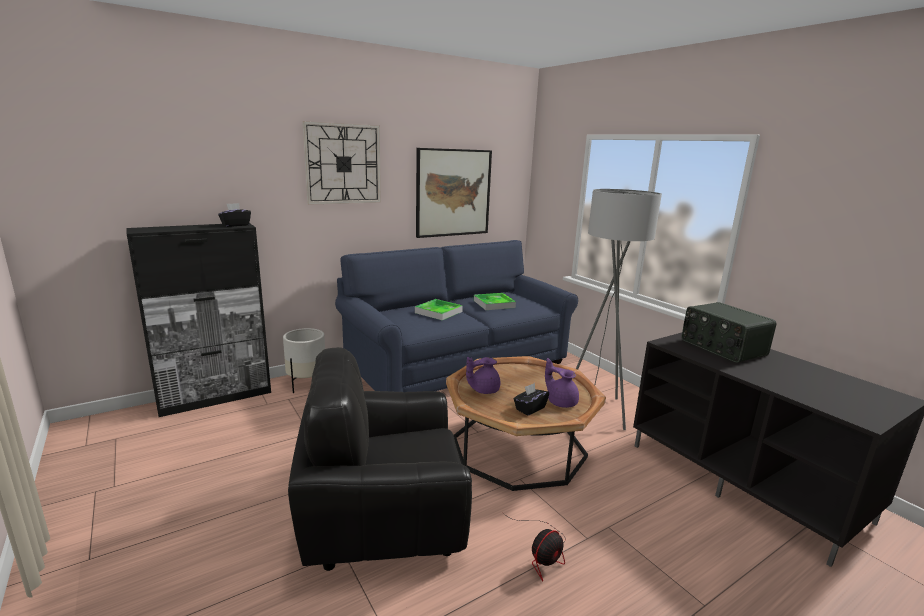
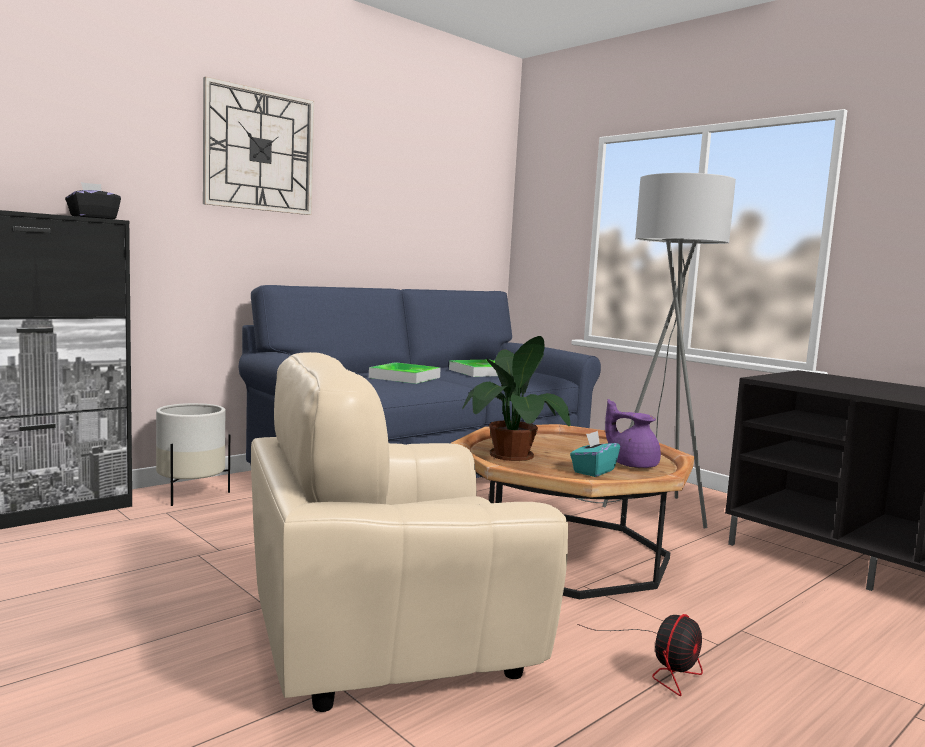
camera: 10 degrees left, 10 degrees down
(382, 517) = (388, 641): black armchair -> beige armchair
(453, 193) = (412, 215): picture -> none
(483, 390) = (511, 456): purple teapot -> potted plant
(530, 408) = (593, 471): black tissue box -> turquoise tissue box
(722, 348) = (840, 382): radio -> none

